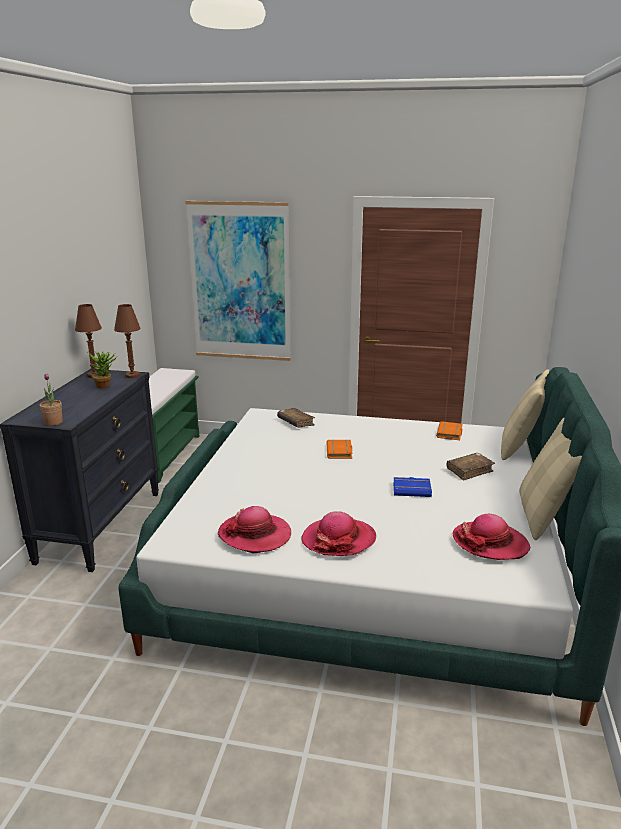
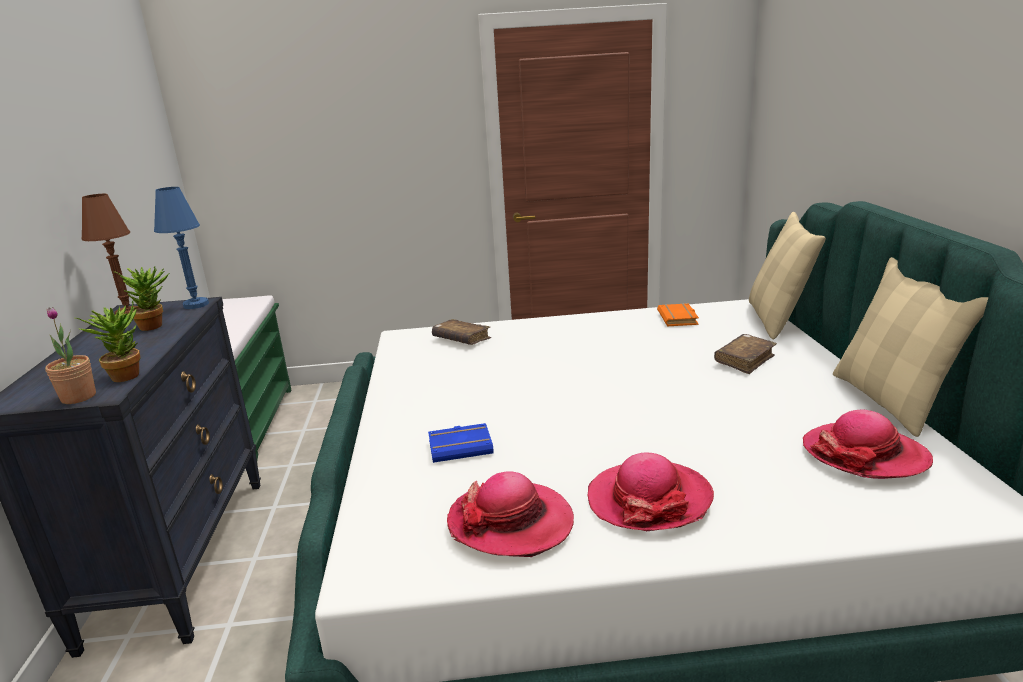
camera: 15 degrees left, 0 degrees up
(80, 414) = (127, 374): none -> potted plant
(132, 375) = (196, 305): brown table lamp -> blue table lamp
(240, 282) = (326, 157): picture -> none
(340, 452) = (553, 367): orange book -> none
(412, 490) = (693, 400): blue book -> blue book (461, 446)

